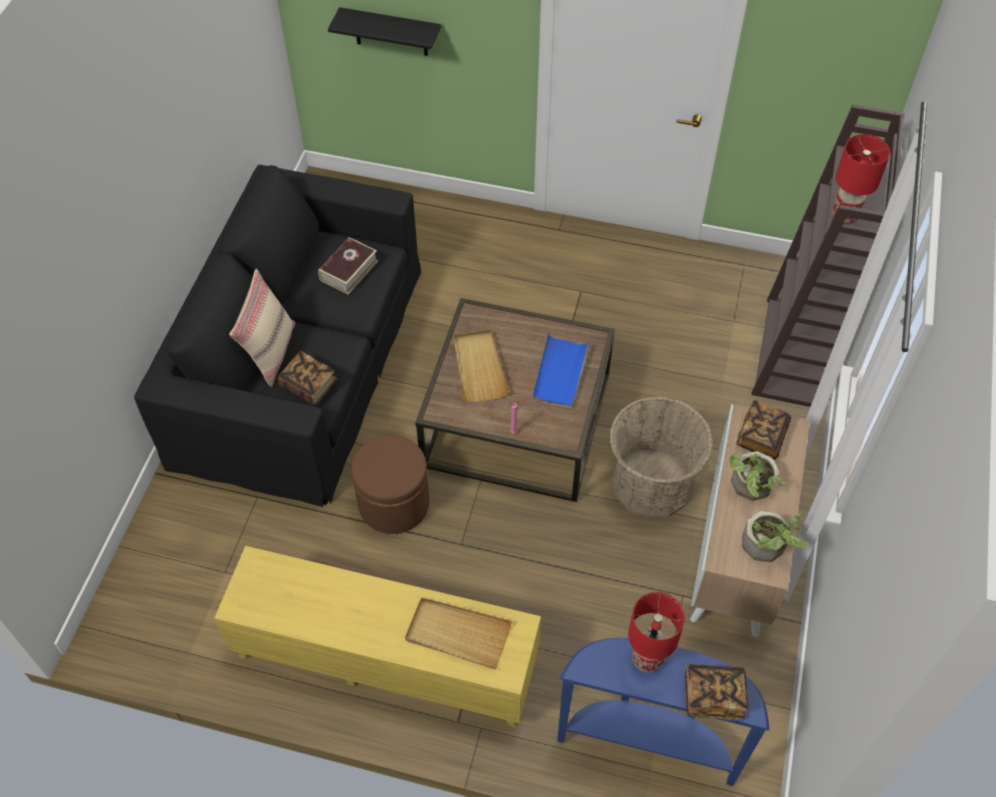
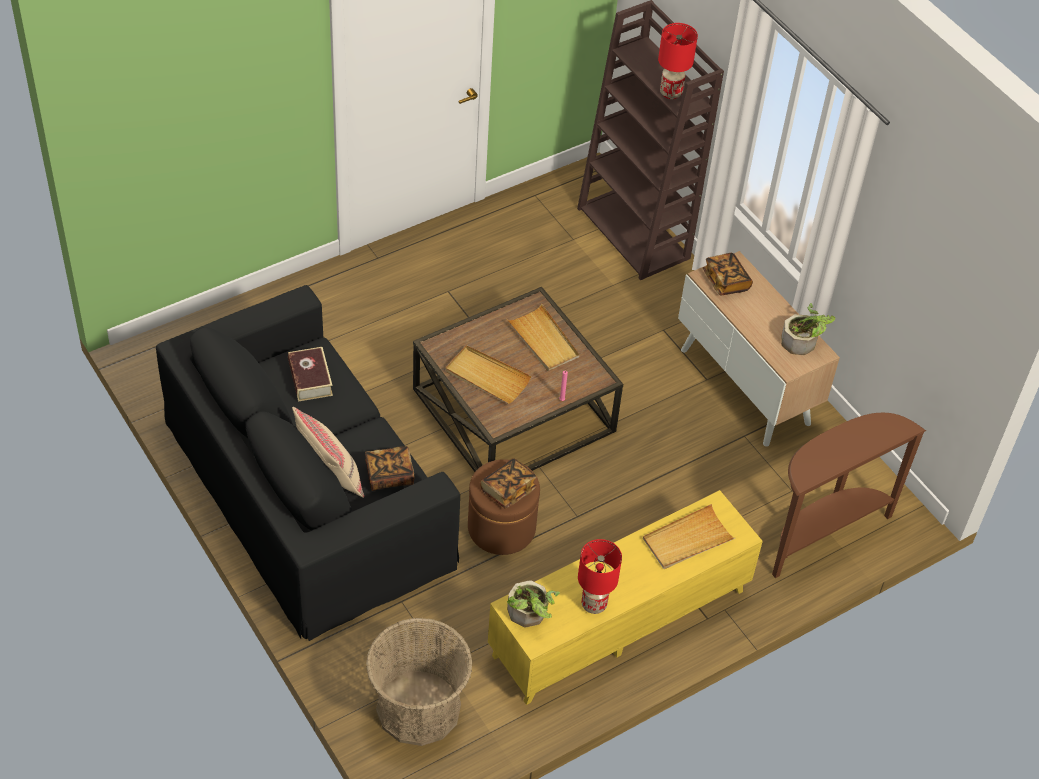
camera: 50 degrees left, 5 degrees down
(391, 32) = (198, 160): black shelf -> none
(560, 373) = (543, 340): blue tray -> beige tray
(647, 659) = (829, 445): red table lamp -> red table lamp (594, 604)
(648, 741) = (822, 533): blue console table -> brown console table
(651, 483) = (647, 383): basket -> basket (418, 708)
(713, 696) = (882, 436): book -> book (508, 490)
(750, 488) = (754, 316): potted plant -> potted plant (529, 615)

